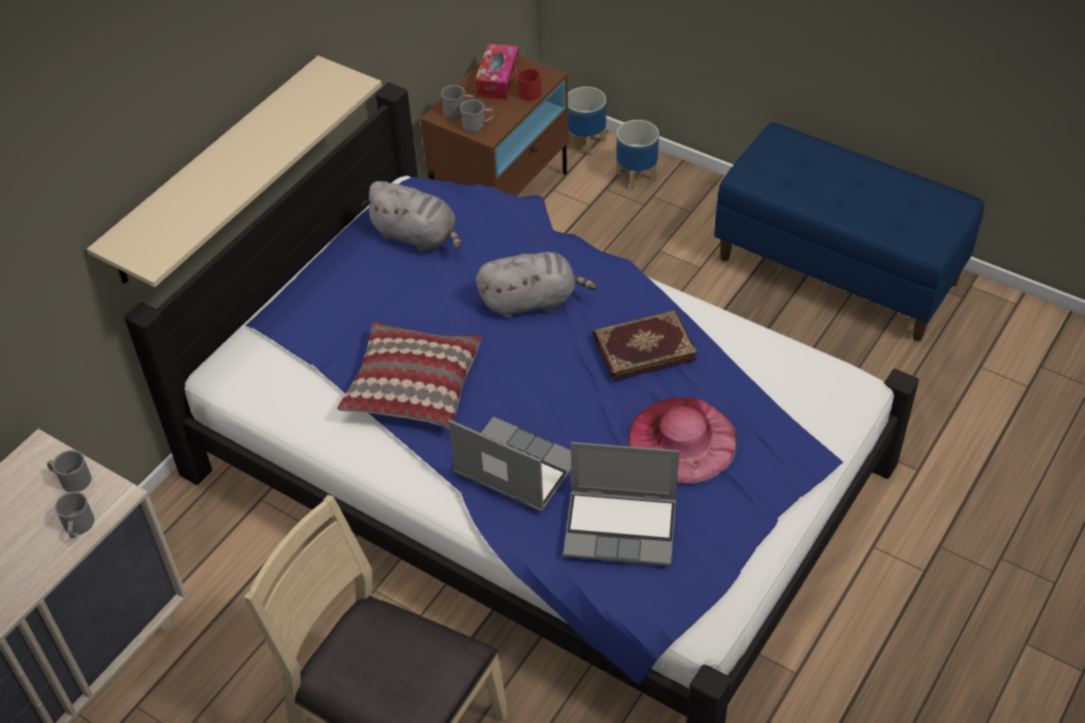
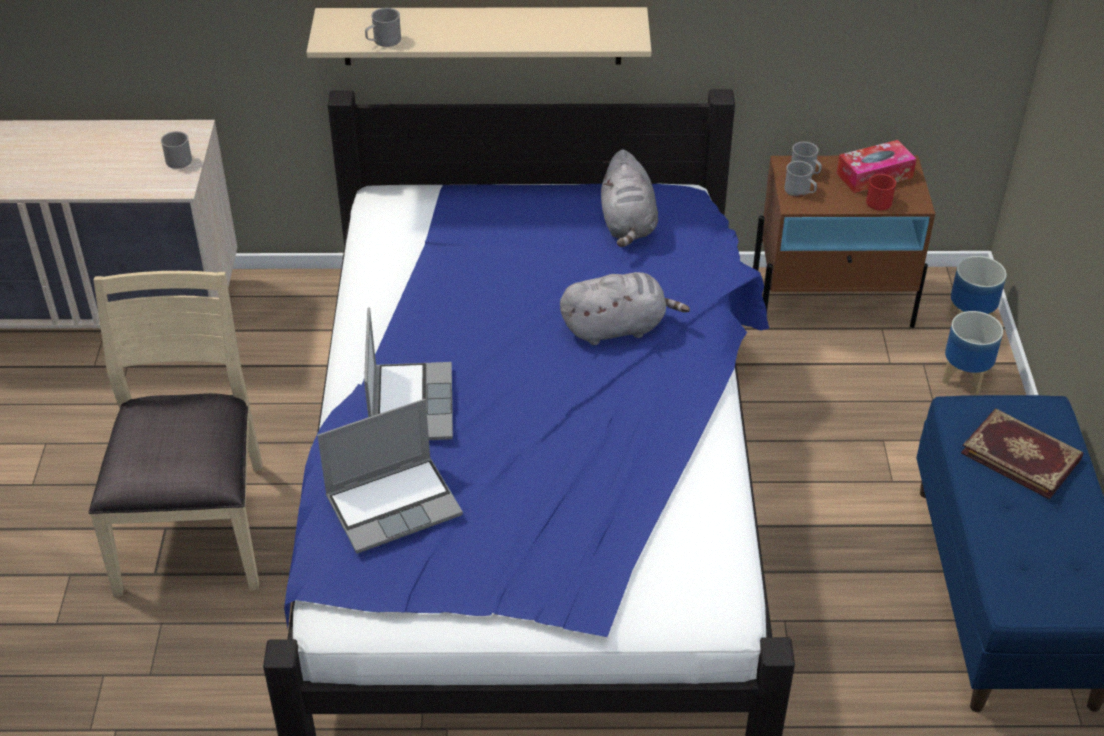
camera: 55 degrees right, 5 degrees down
(78, 527) = (137, 183): grey mug -> grey mug (383, 41)
(412, 386) = (452, 303): pillow -> none
(532, 301) = (617, 328): grey plush toy -> grey plush toy turned 60 degrees counterclockwise
(622, 528) = (394, 504): laptop -> laptop turned 90 degrees counterclockwise
(643, 346) = (625, 423): book -> book (1021, 455)
(682, 440) = (532, 500): pink hat -> none

